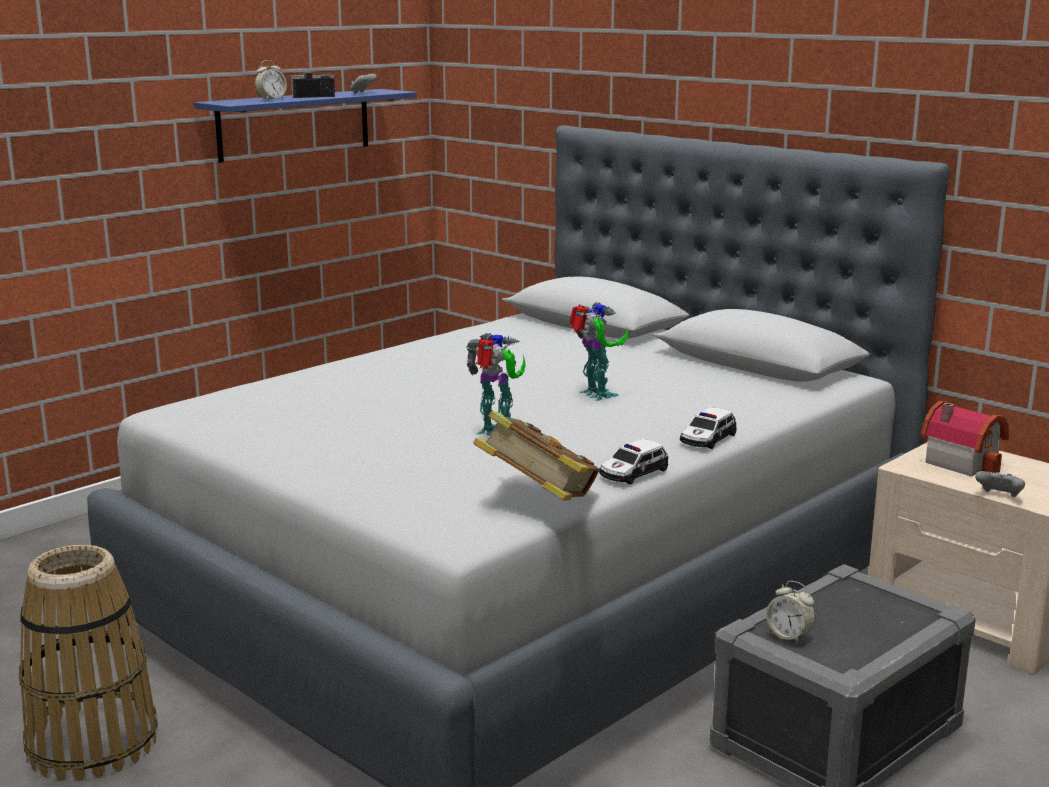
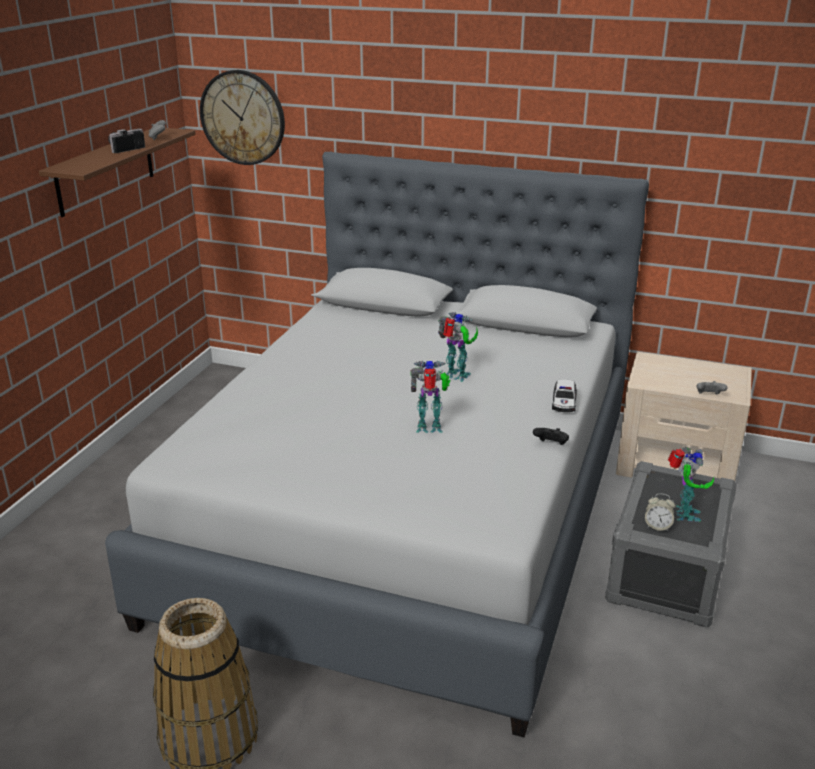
camera: 25 degrees left, 10 degrees up
(271, 99) = (101, 158): alarm clock -> none
(294, 124) = (105, 171): blue shelf -> brown shelf
(486, 86) = (243, 117): none -> wall clock
(537, 501) = (519, 486): book -> none
(633, 473) = (550, 445): toy car -> black game controller
(847, 632) = (684, 514): none -> toy robot
(962, 461) = (667, 371): toy house -> none

